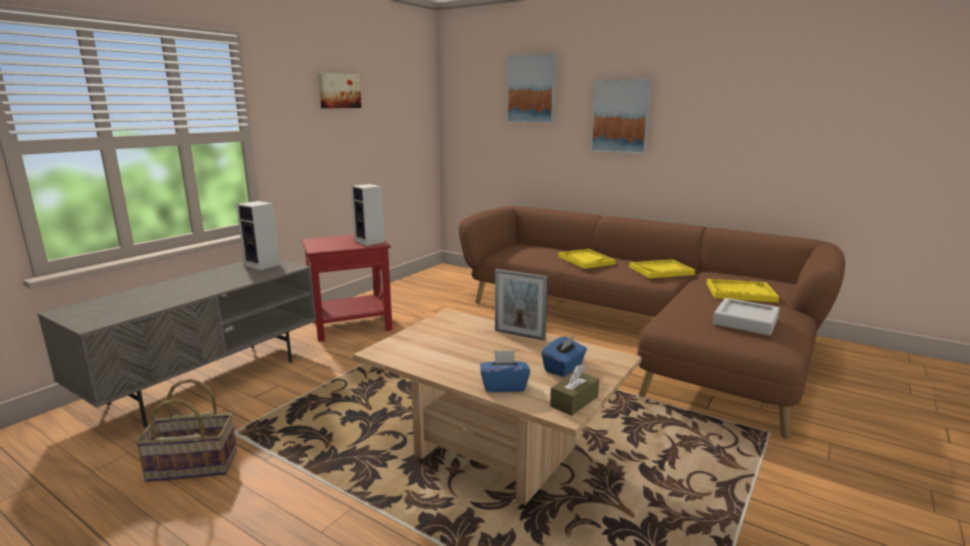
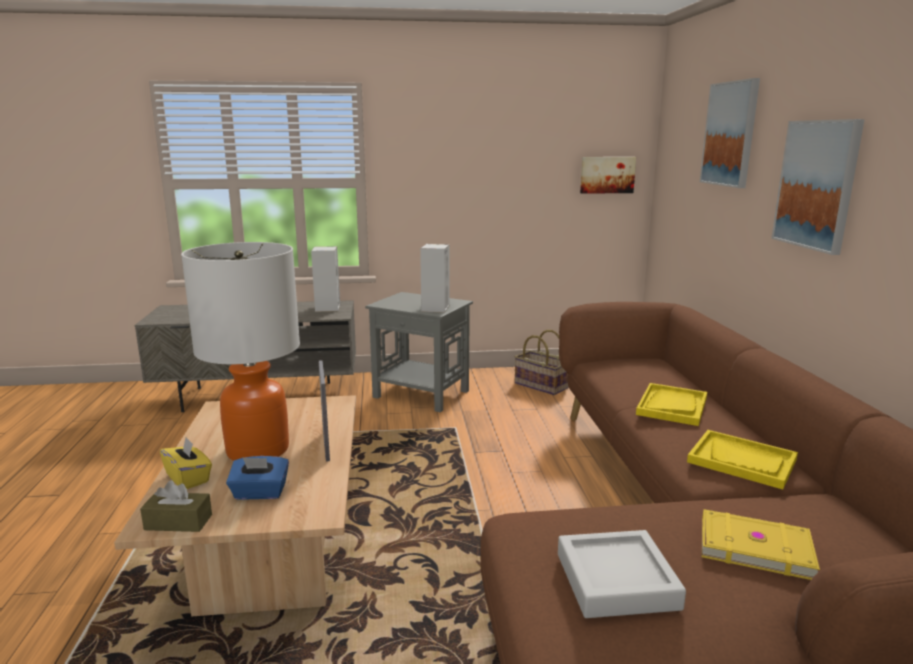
camera: 50 degrees right, 0 degrees up
(192, 467) = (146, 449): basket -> basket (540, 386)
(339, 91) = (482, 137): picture -> picture (607, 175)
(352, 325) = (422, 394): red side table -> grey side table
(491, 355) = (257, 450): none -> table lamp
(504, 386) = (188, 478): blue tissue box -> yellow tissue box
(740, 292) = (754, 546): yellow tray -> yellow book

